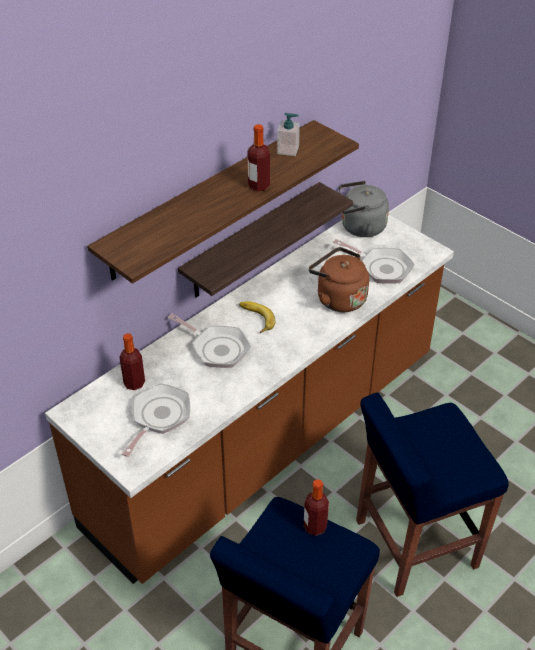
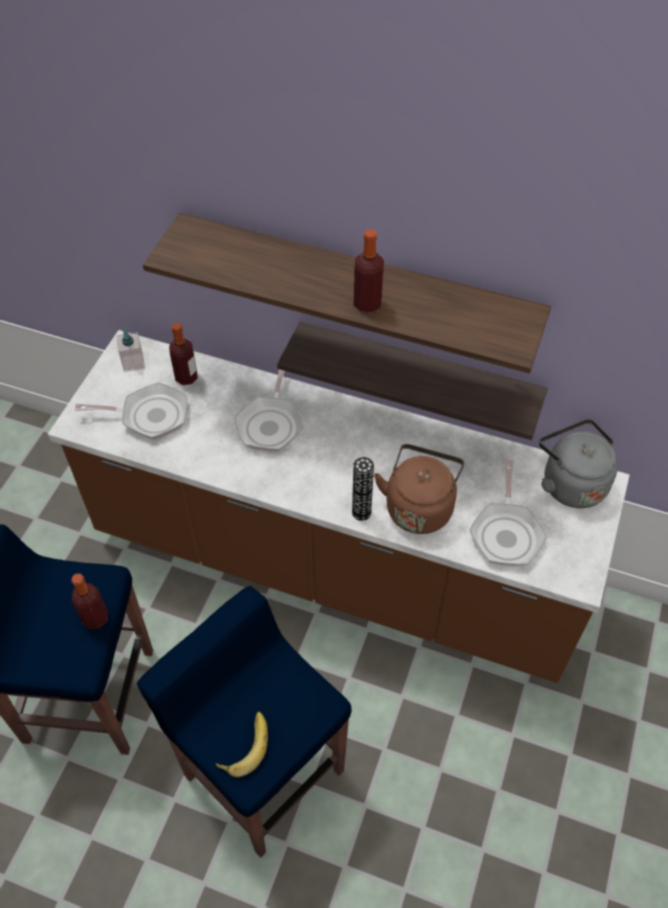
camera: 65 degrees right, 10 degrees up
(255, 319) = (335, 439): banana -> banana (244, 745)
(288, 150) = (462, 304): soap dispenser -> soap dispenser (133, 362)
(327, 327) = (361, 512): none -> vase

